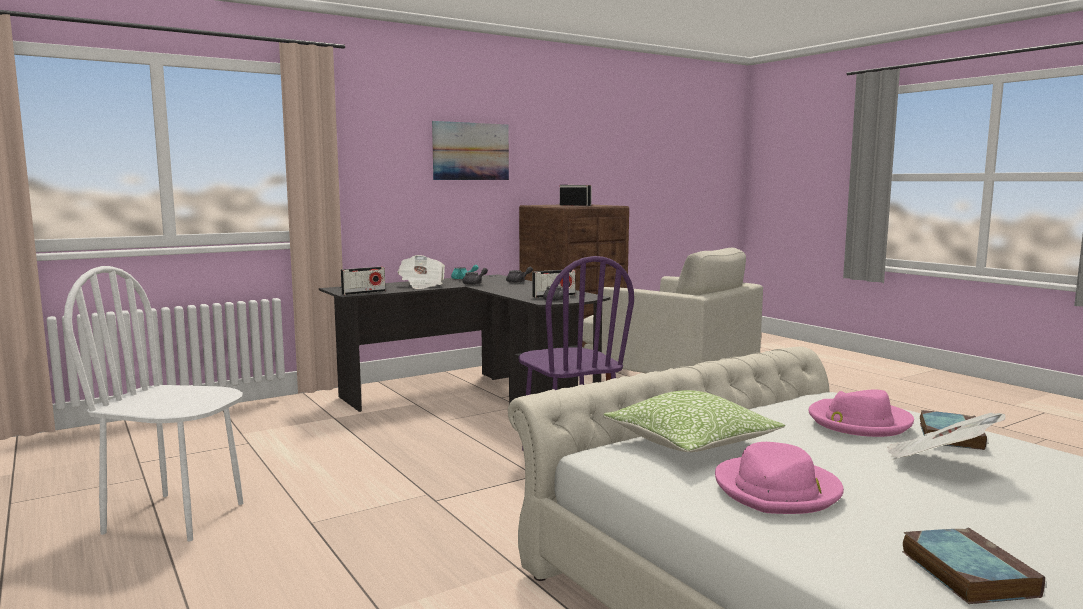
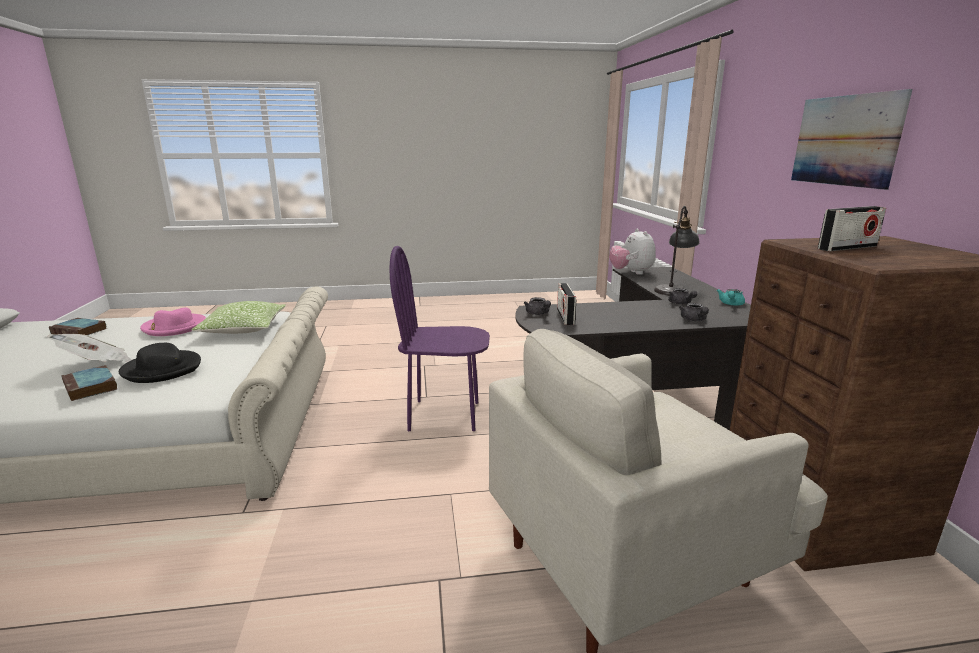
camera: 115 degrees right, 10 degrees up
(176, 517) = (468, 321): white chair -> none
(363, 293) = (631, 273): radio -> plush toy
(422, 285) = (673, 288): newspaper -> grey table lamp
(858, 422) = (162, 369): pink hat -> black hat

